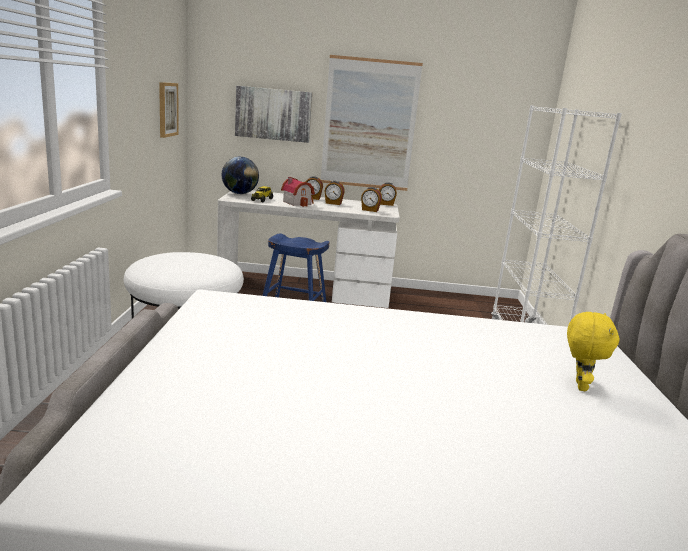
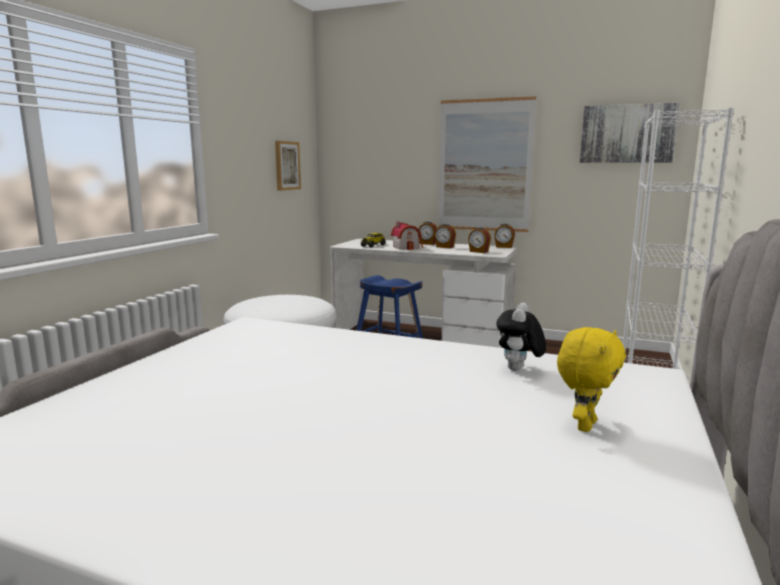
camera: 20 degrees right, 5 degrees down
(239, 193) = (357, 241): globe -> none
(273, 114) = (391, 164): picture -> picture (627, 134)
(494, 338) = (518, 370): none -> plush toy

